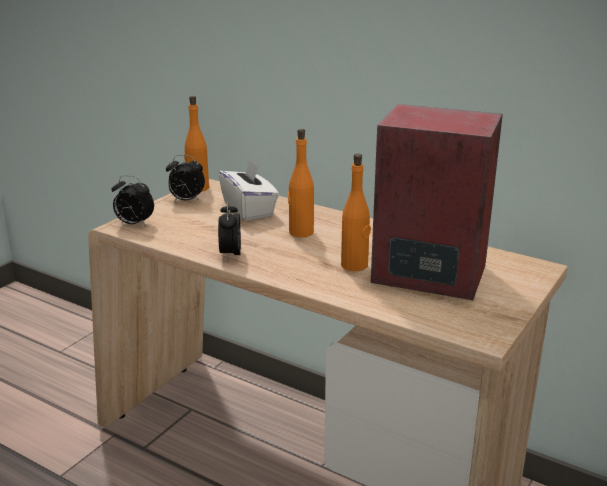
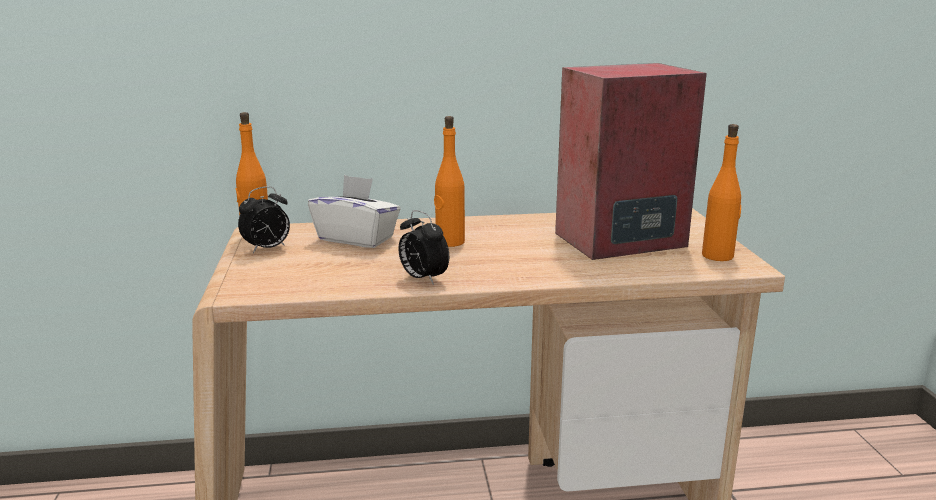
camera: 40 degrees left, 5 degrees down
(134, 224) = (250, 286): alarm clock -> none
(354, 265) = (552, 252): orange bottle -> orange bottle (718, 256)

